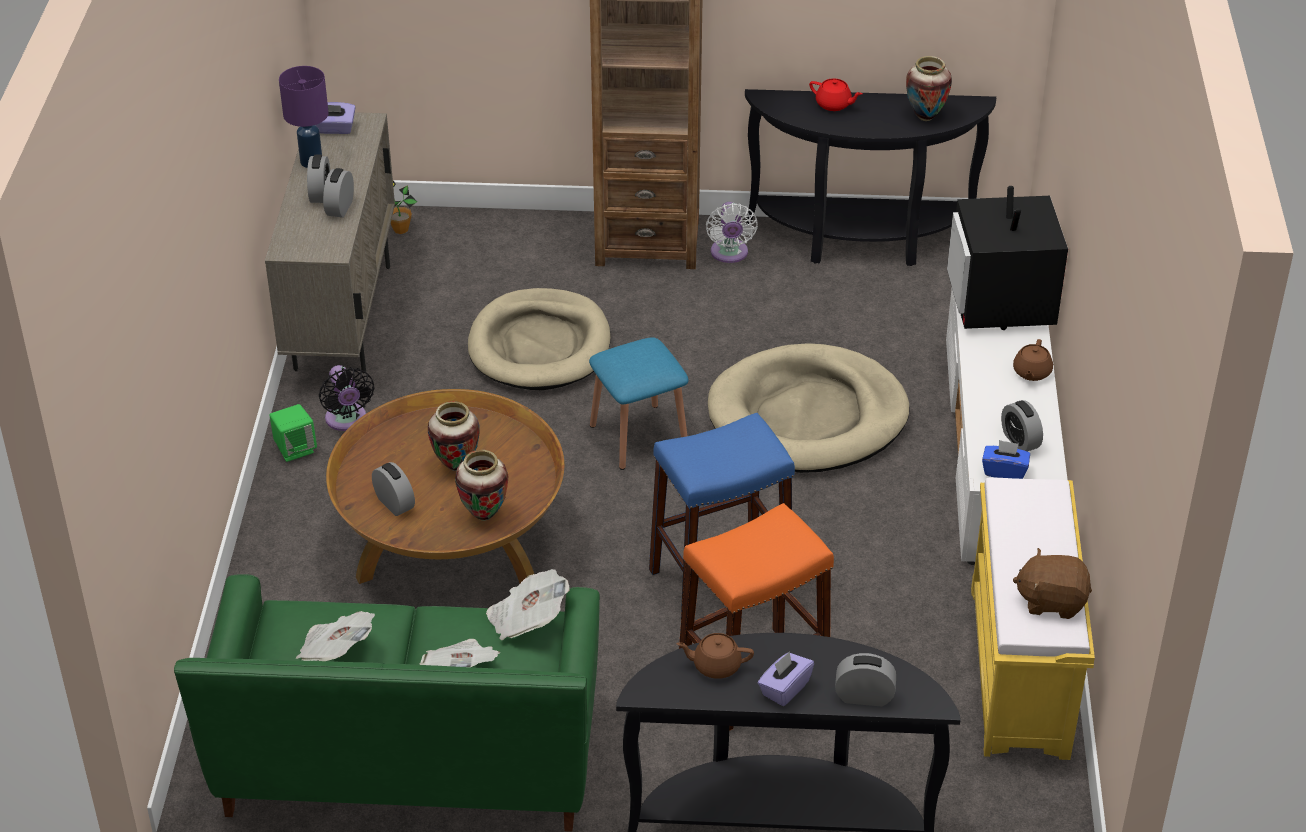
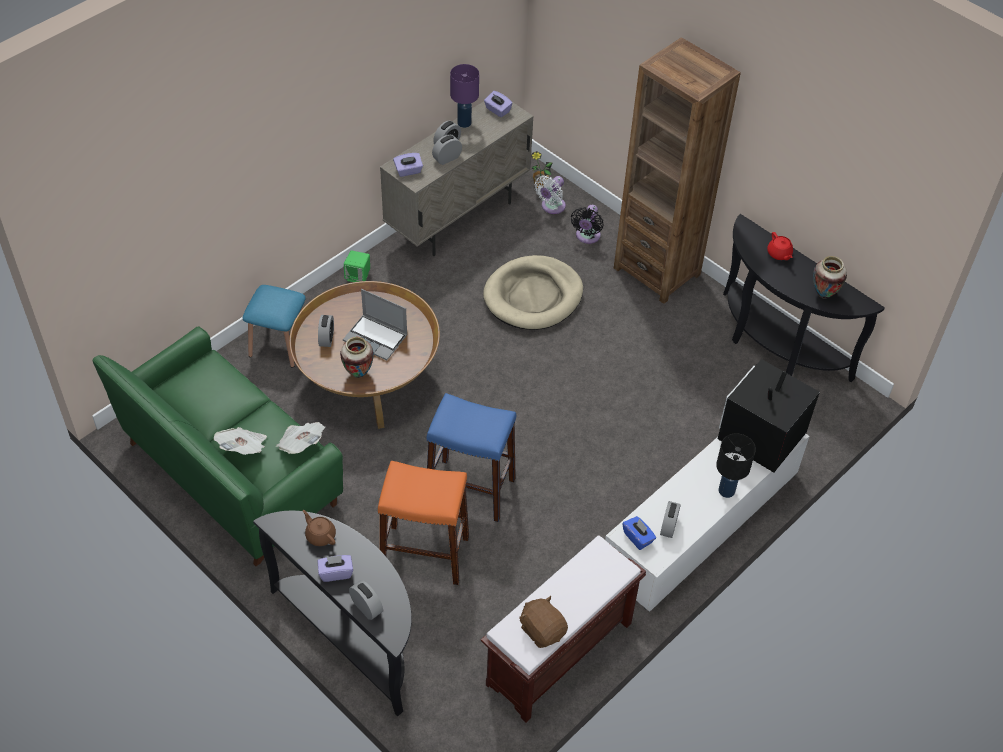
camera: 40 degrees right, 10 degrees up
(309, 245) = (408, 171): none -> purple tissue box
(336, 651) = (205, 398): newspaper -> none
(347, 420) = (397, 277): black fan -> black fan (587, 237)
(456, 466) = (376, 338): vase -> laptop
(638, 436) = (523, 381): blue stool -> blue stool (279, 344)
(729, 254) = (692, 306): white fan -> white fan (551, 207)
(807, 416) = (622, 430): beige dog bed -> none
(1020, 672) = (558, 655): yellow bench -> brown bench
(1031, 372) = (726, 491): brown teapot -> black table lamp

